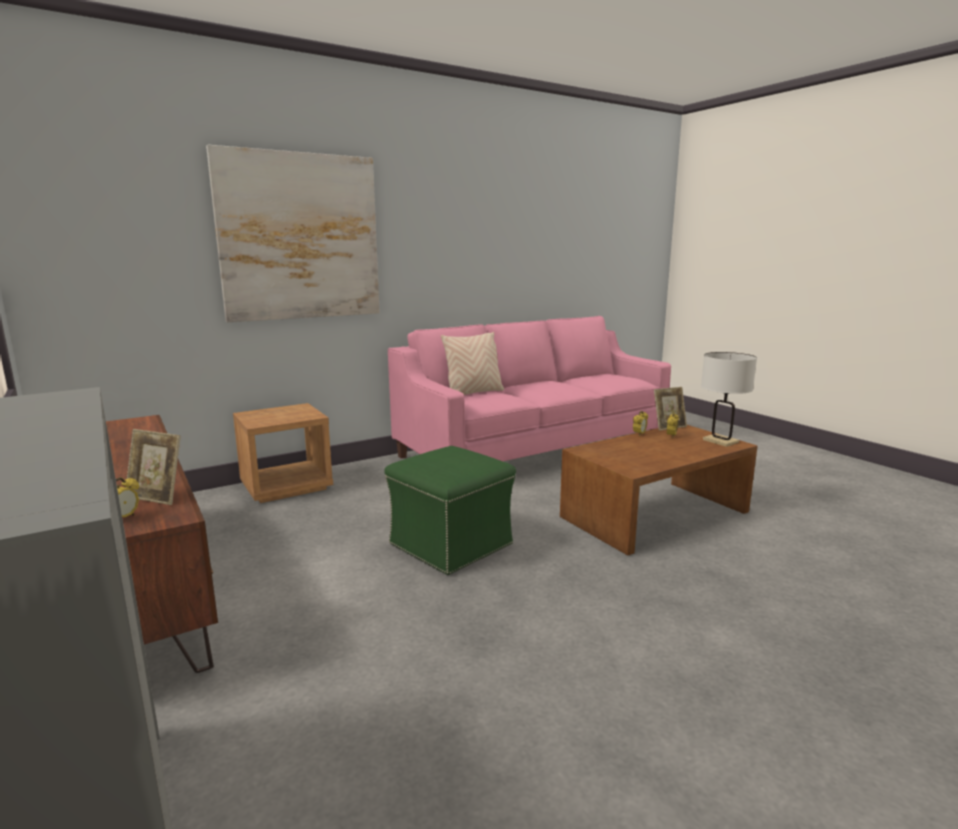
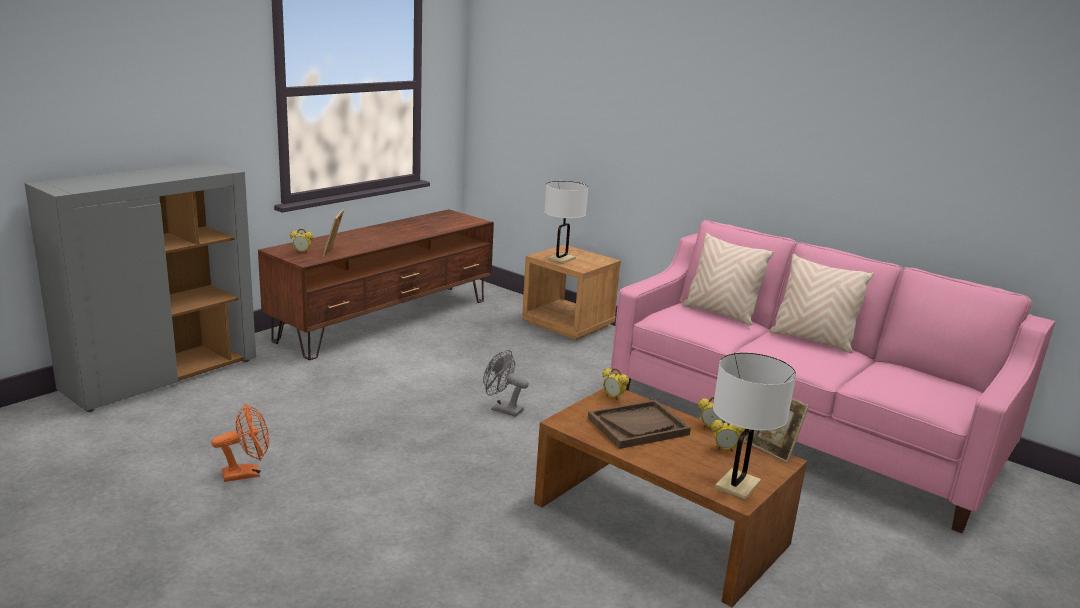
camera: 70 degrees right, 5 degrees up
(278, 418) = (561, 259): none -> white table lamp
(300, 237) = (643, 98): picture -> none
(451, 545) = (502, 409): green ottoman -> grey fan
(535, 383) = (812, 340): none -> beige pillow
(548, 746) = (247, 473): none -> orange fan
(588, 451) = (613, 397): none -> alarm clock
(639, 451) = (638, 426): none -> brown tray

